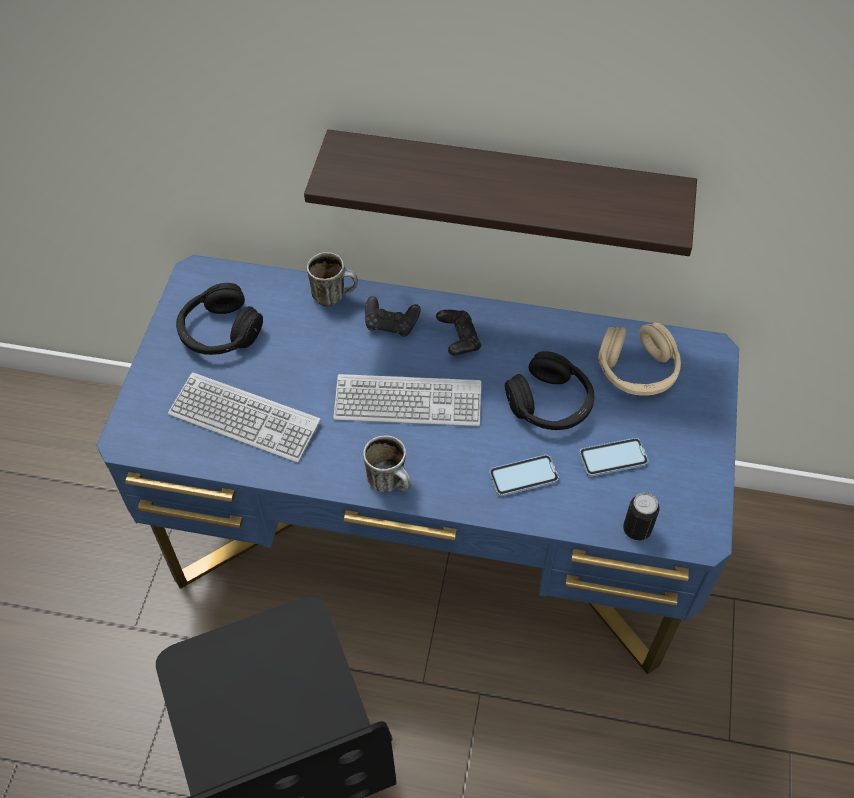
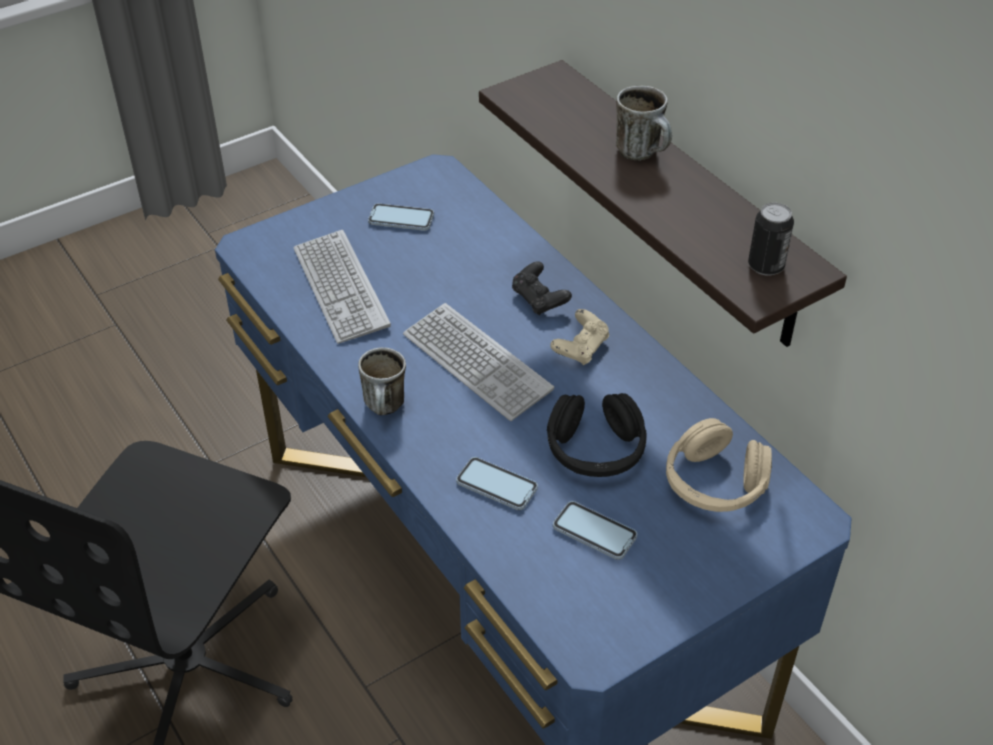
camera: 45 degrees right, 10 degrees down
(219, 332) = (401, 219): black headphones -> phone
(334, 295) = (522, 250): mug -> mug (644, 154)
(458, 340) = (581, 348): black game controller -> beige game controller
(637, 529) = (539, 601): can -> can (766, 266)

